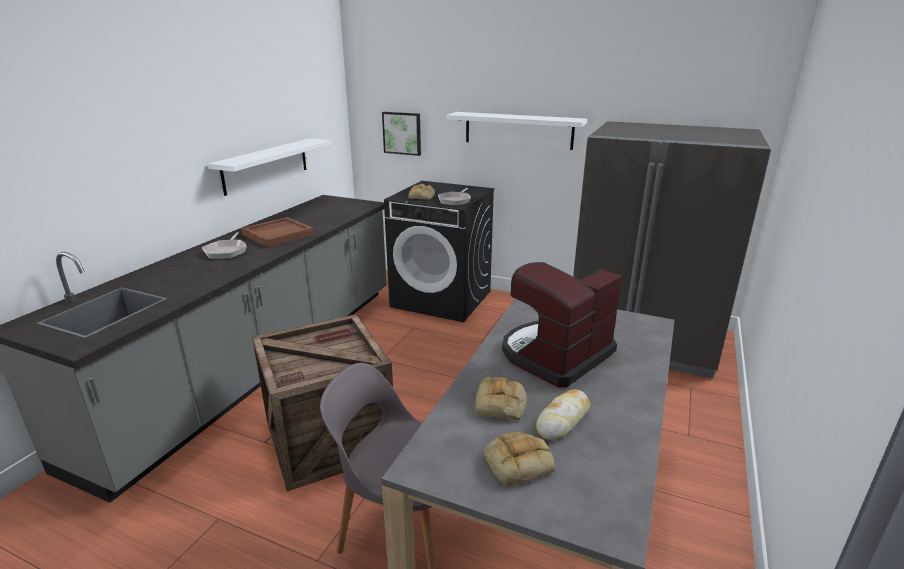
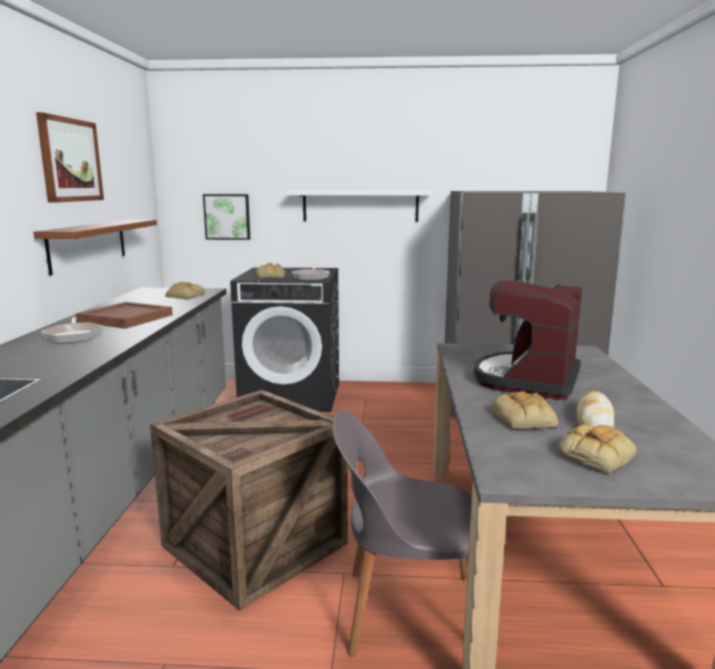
camera: 20 degrees left, 10 degrees down
(247, 97) = (70, 160): none -> picture
(266, 165) = (88, 244): white shelf -> brown shelf
(344, 210) = (184, 296): none -> bread

